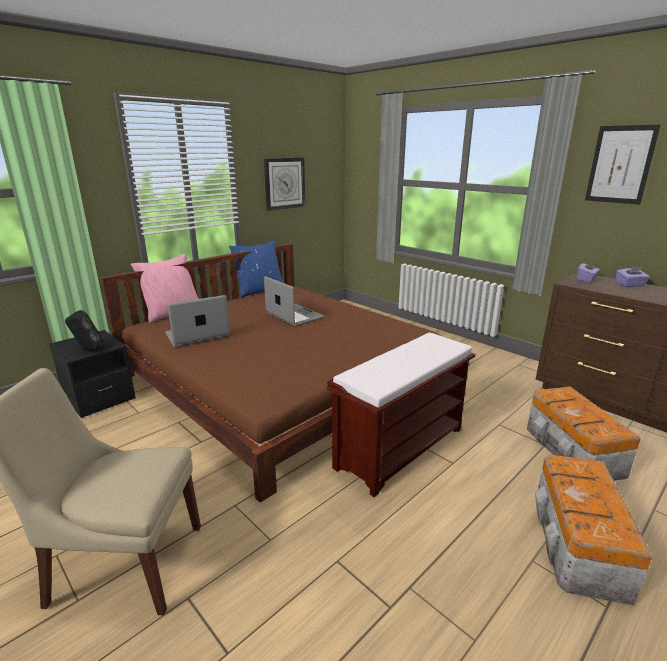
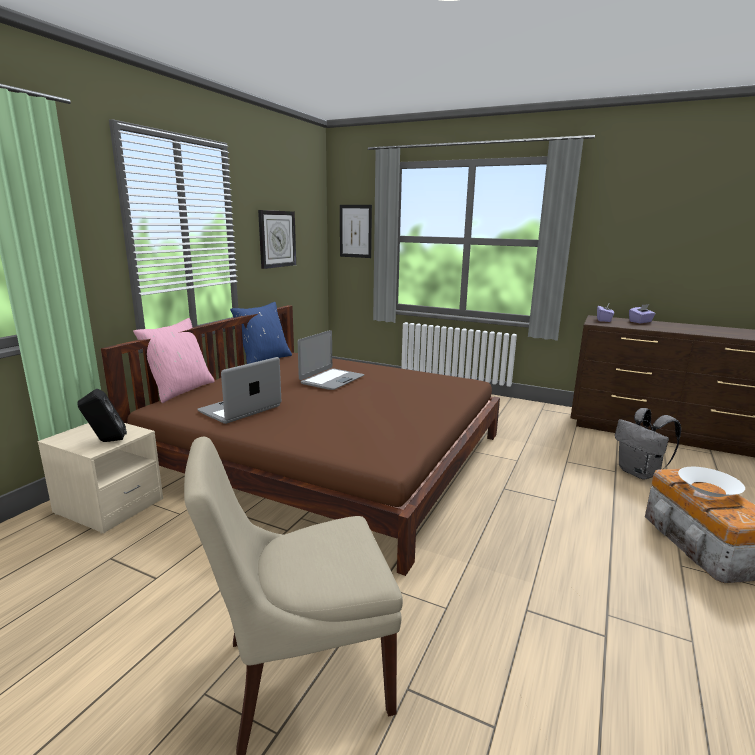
camera: 20 degrees left, 5 degrees down
(99, 397) = (109, 506): black nightstand -> beige nightstand
(294, 316) = (331, 380): laptop -> laptop turned 90 degrees clockwise
(400, 447) = (499, 495): brown bench -> none
(572, 451) = (640, 473): storage box -> grey backpack
(589, 488) = (708, 489): none -> white bowl
(620, 165) = (618, 217): picture -> picture (355, 231)

